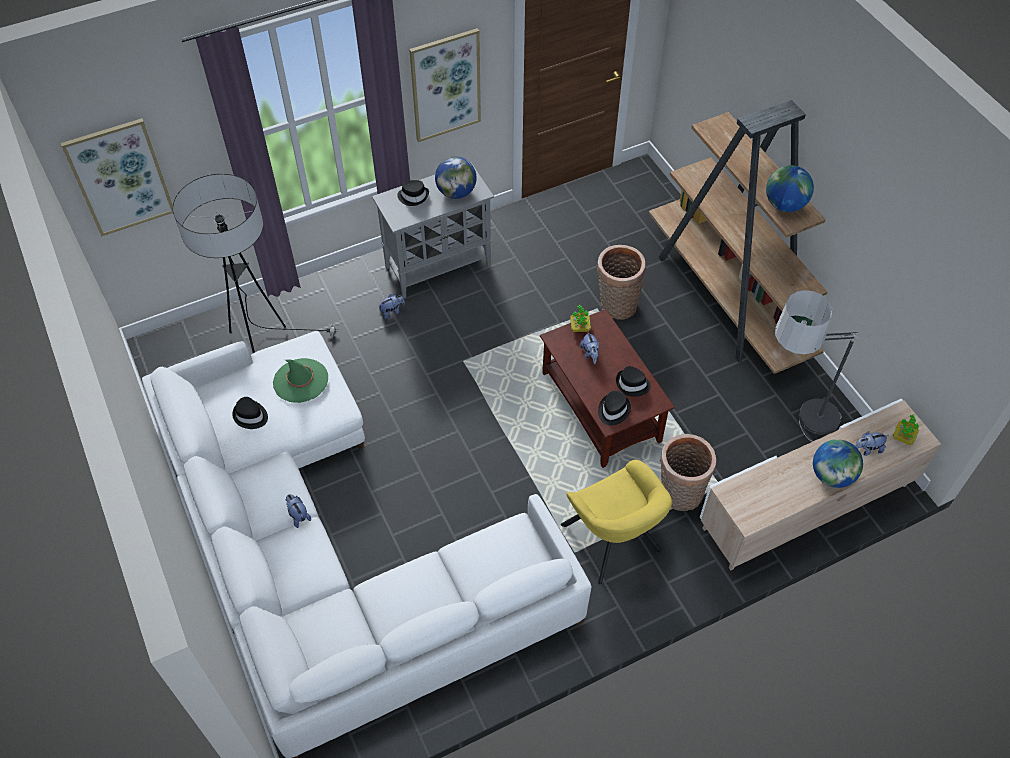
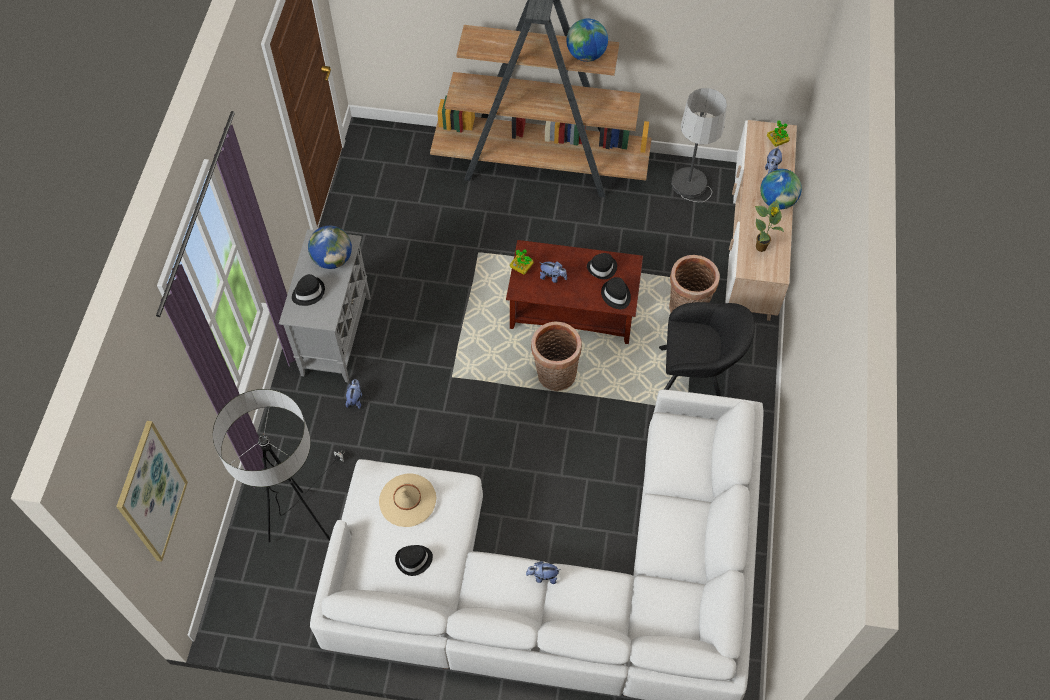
camera: 55 degrees left, 5 degrees up
(300, 380) = (407, 500): green hat -> beige hat
(445, 85) = (263, 181): picture -> none
(613, 542) = (696, 378): yellow armchair -> black armchair
(616, 305) = (486, 238): basket -> basket (555, 376)
(764, 491) = (761, 248): none -> potted plant

